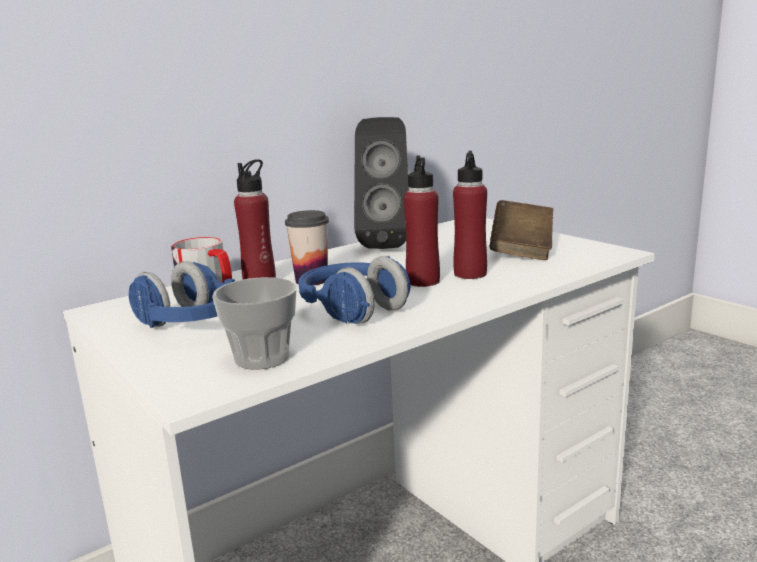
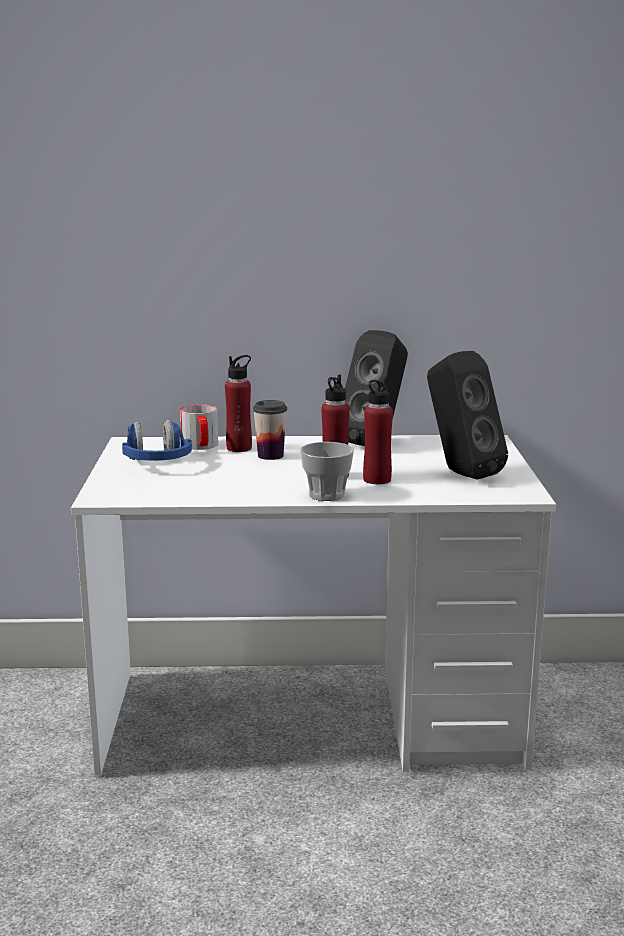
camera: 35 degrees right, 0 degrees up
(262, 357) = (157, 492): cup -> cup (326, 495)
(353, 311) = (253, 481): blue headphones -> none
(522, 250) = (459, 473): brown book -> black speaker

